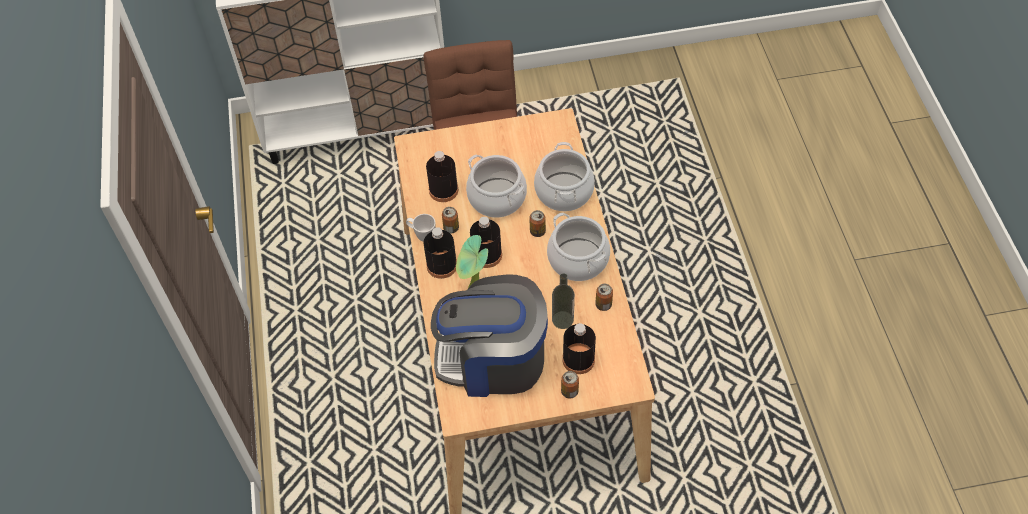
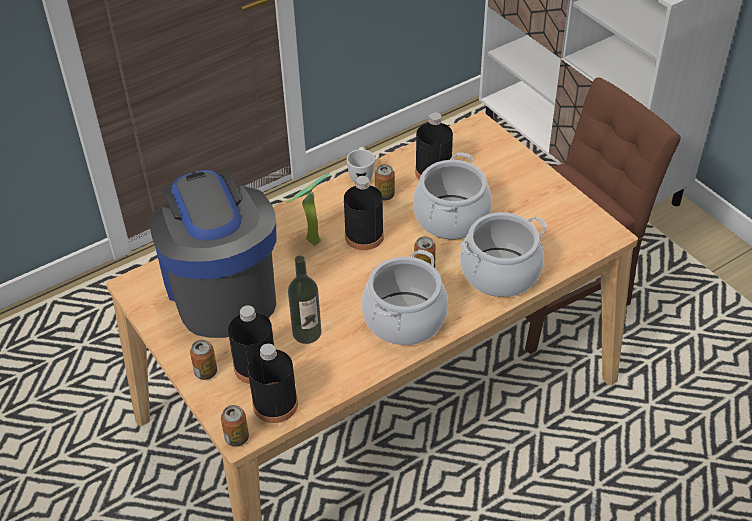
camera: 65 degrees right, 10 degrees down
(442, 265) = (329, 205): black bottle -> black bottle (275, 404)
(603, 304) = (349, 365): can -> can (237, 438)

